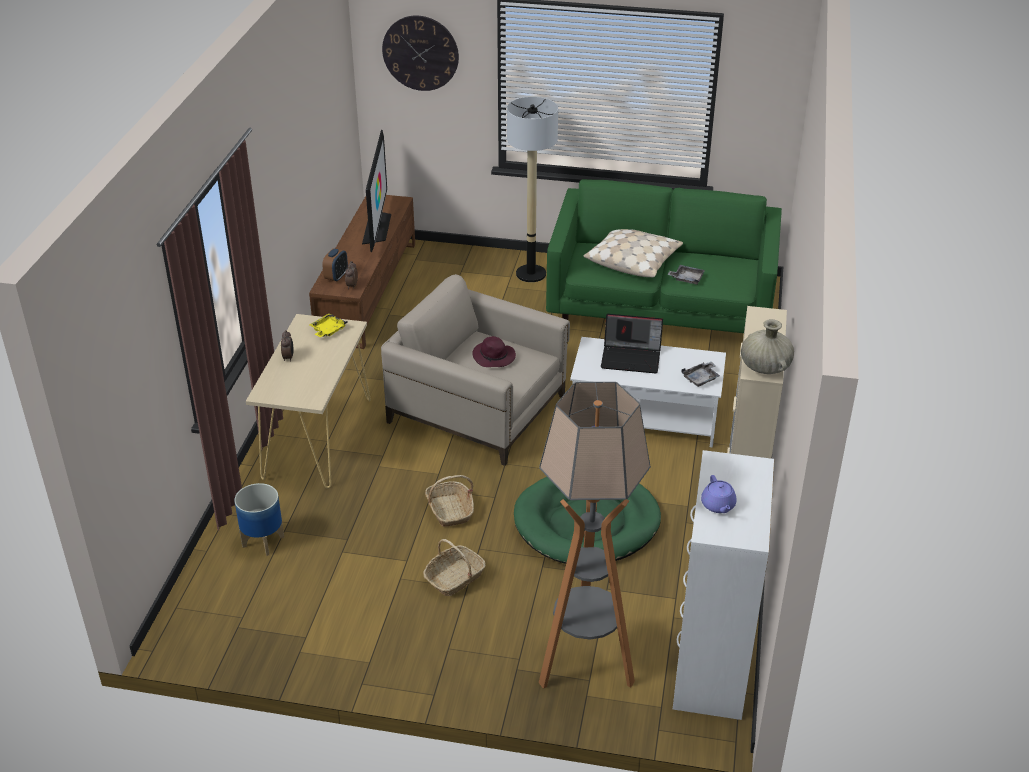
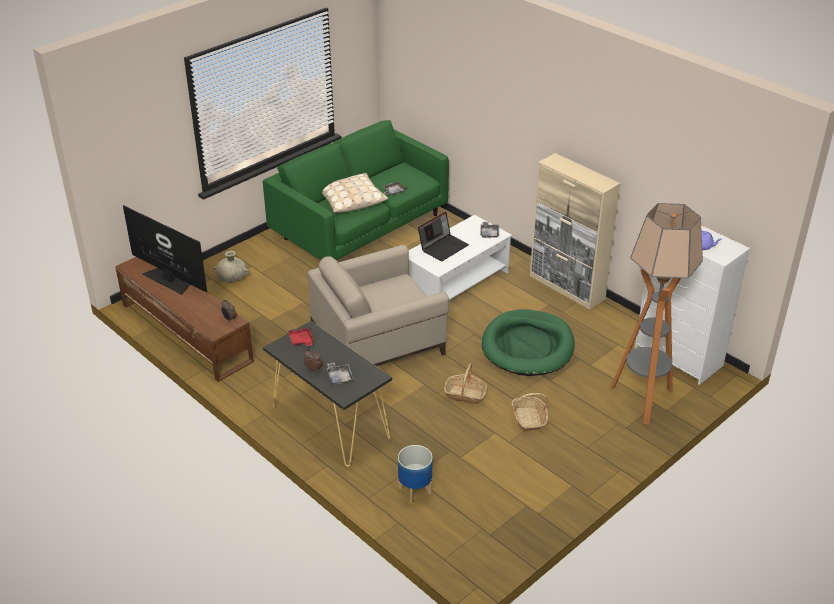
camera: 55 degrees left, 0 degrees up
(291, 378) = (340, 377): none -> grey tray
(317, 437) = (330, 422): beige console table -> black console table
(328, 330) = (301, 340): yellow tray -> red tray
(336, 277) = (208, 321): alarm clock -> none
(420, 53) = (134, 128): wall clock -> none
(494, 357) = (384, 295): purple hat -> none
(531, 274) = (259, 257): floor lamp -> none
(765, 367) = (601, 181): beige vase -> beige vase (232, 278)

